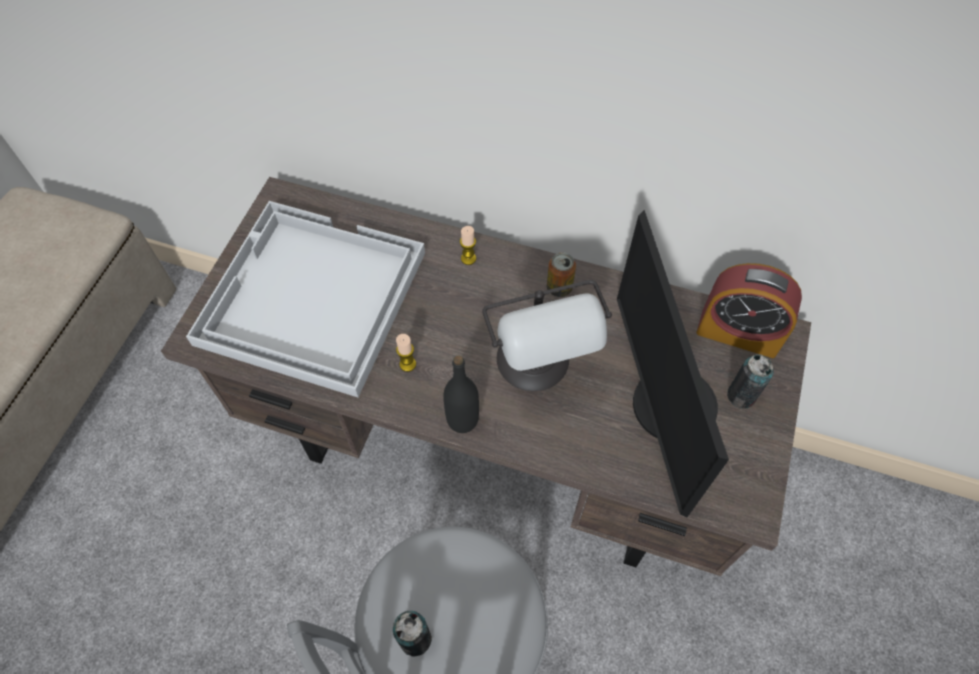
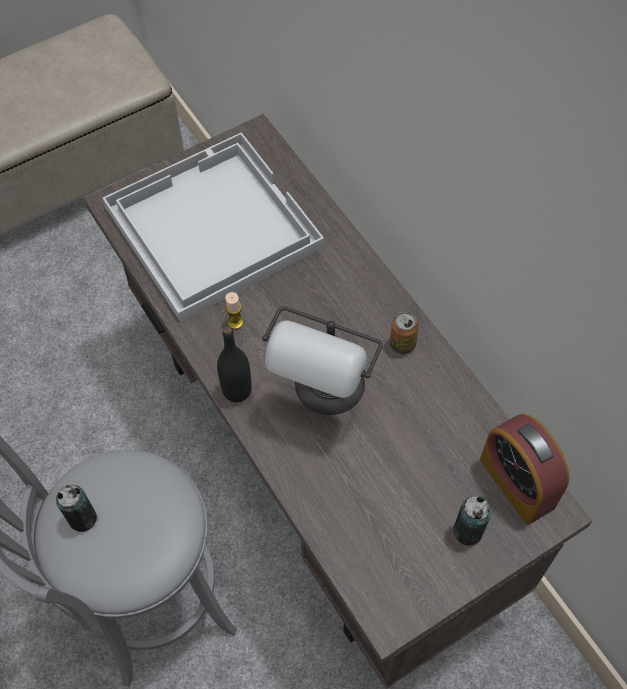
camera: 40 degrees right, 0 degrees up
(468, 258) = (353, 273): candle -> none
(664, 407) = (395, 493): monitor -> none

